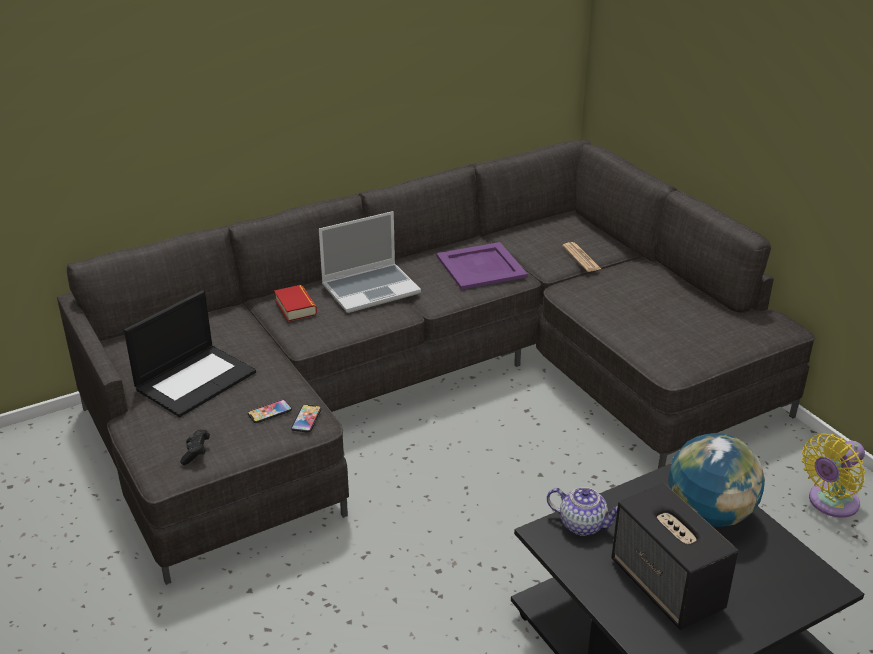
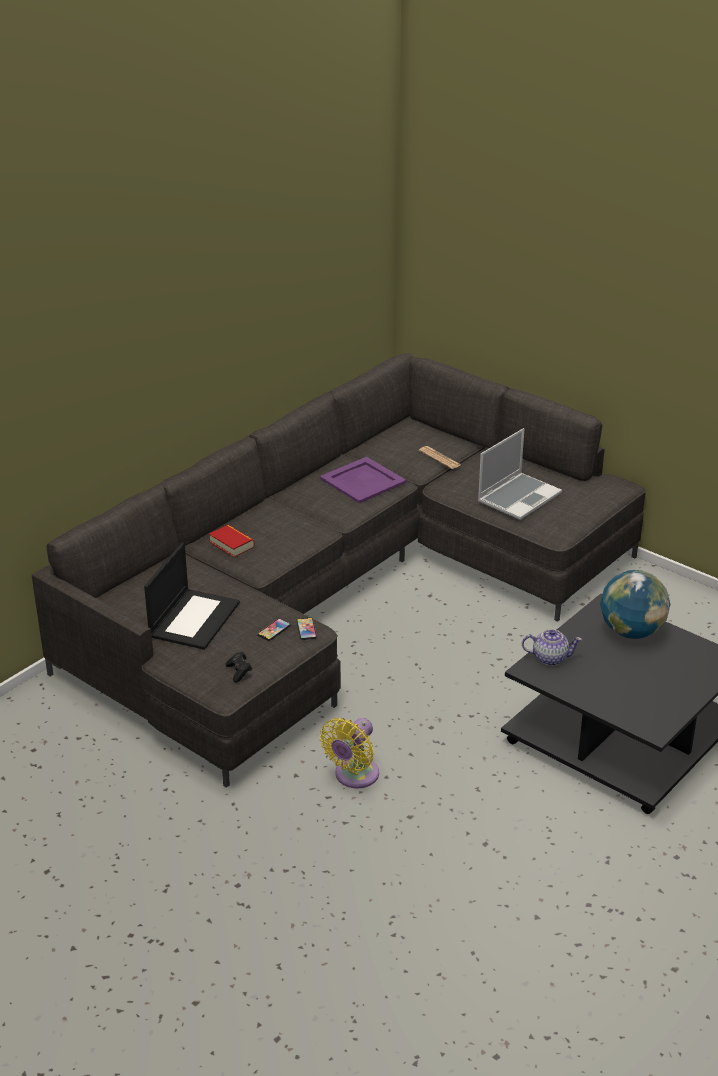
camera: 20 degrees left, 0 degrees up
(371, 289) = (284, 517): laptop -> laptop (519, 497)
(668, 586) = (627, 683): speaker -> none
(830, 503) = (687, 615): yellow fan -> yellow fan (354, 776)

